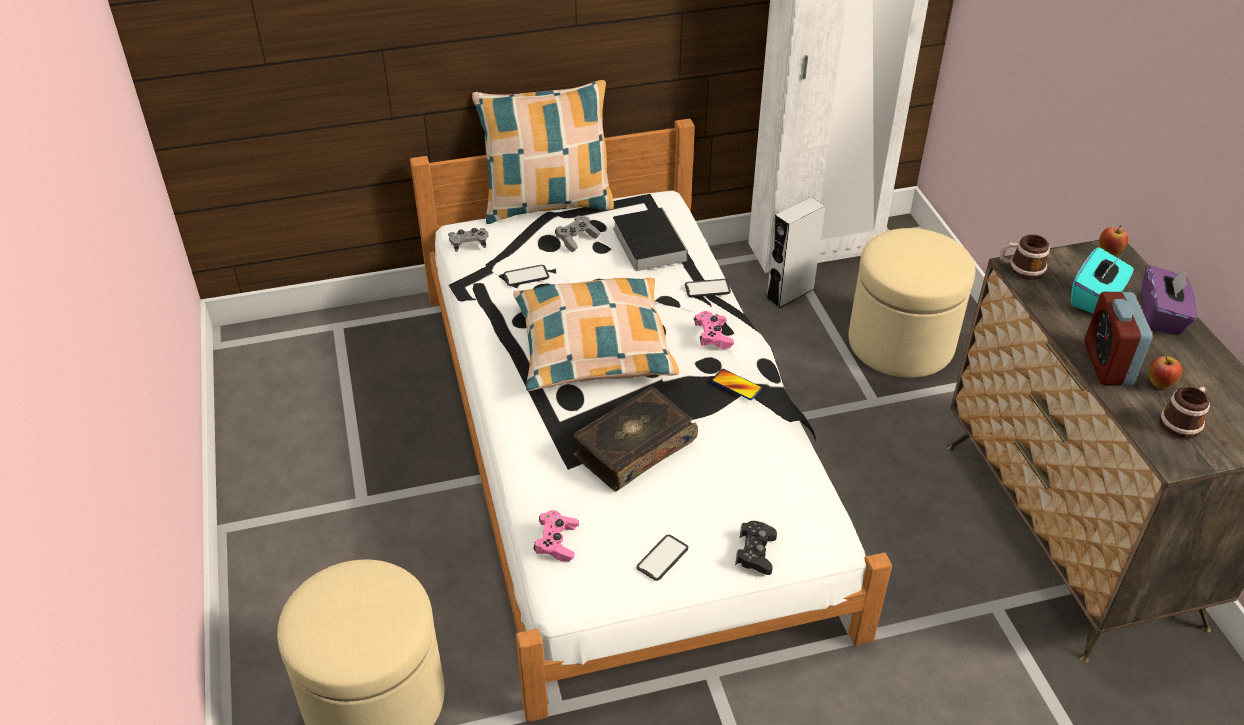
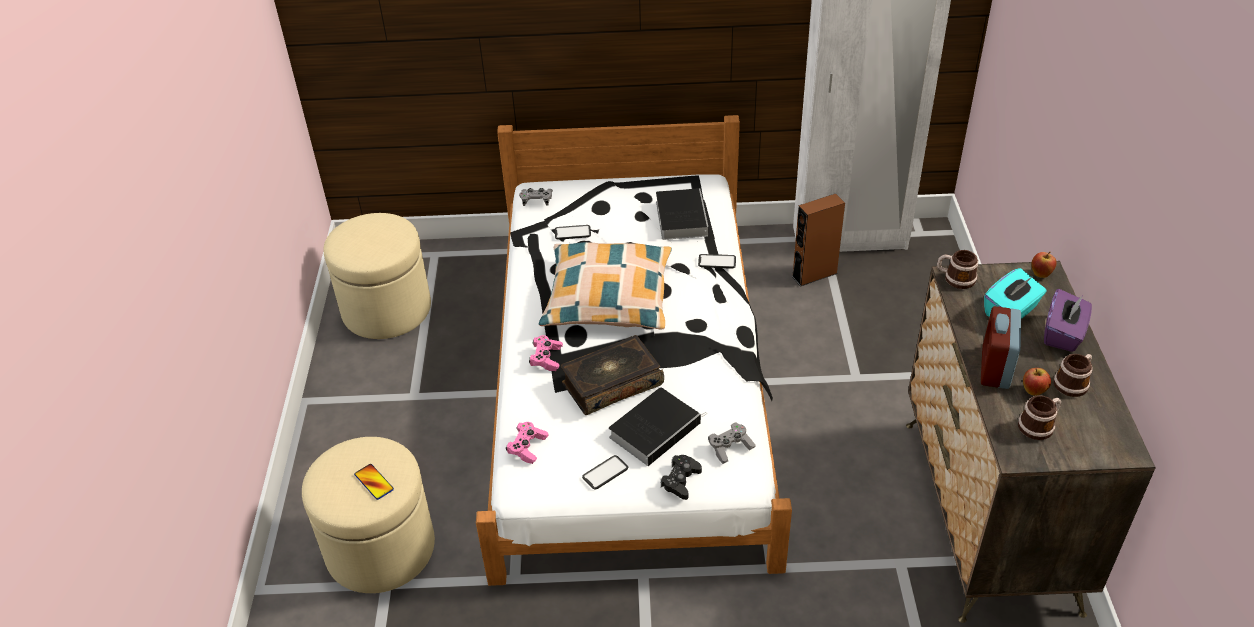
camera: 15 degrees right, 0 degrees up
(548, 205) = (610, 175): pillow -> none
(577, 239) = (624, 207): grey game controller -> grey game controller (730, 448)
(704, 494) = (656, 428): none -> book
(713, 336) = (707, 302): pink game controller -> pink game controller (546, 358)
(736, 385) = (712, 345): phone -> phone (374, 482)
(790, 293) = (814, 275): grey speaker -> brown speaker
(900, 343) = (897, 330): beige ottoman -> beige ottoman (386, 309)
(1196, 368) = (1073, 383): none -> mug

